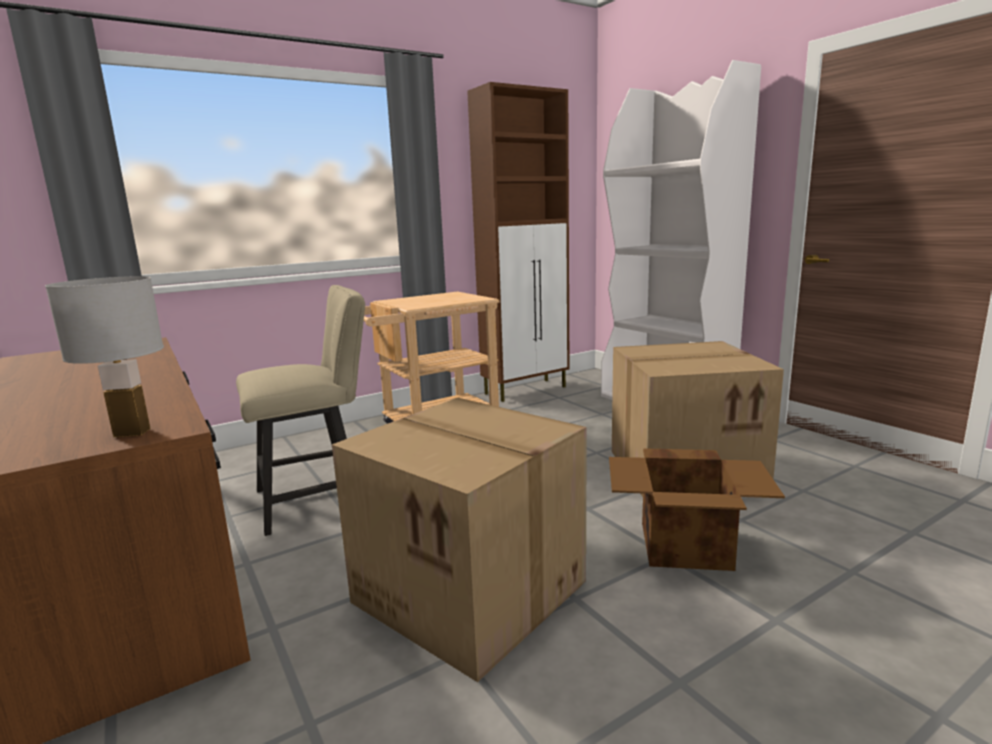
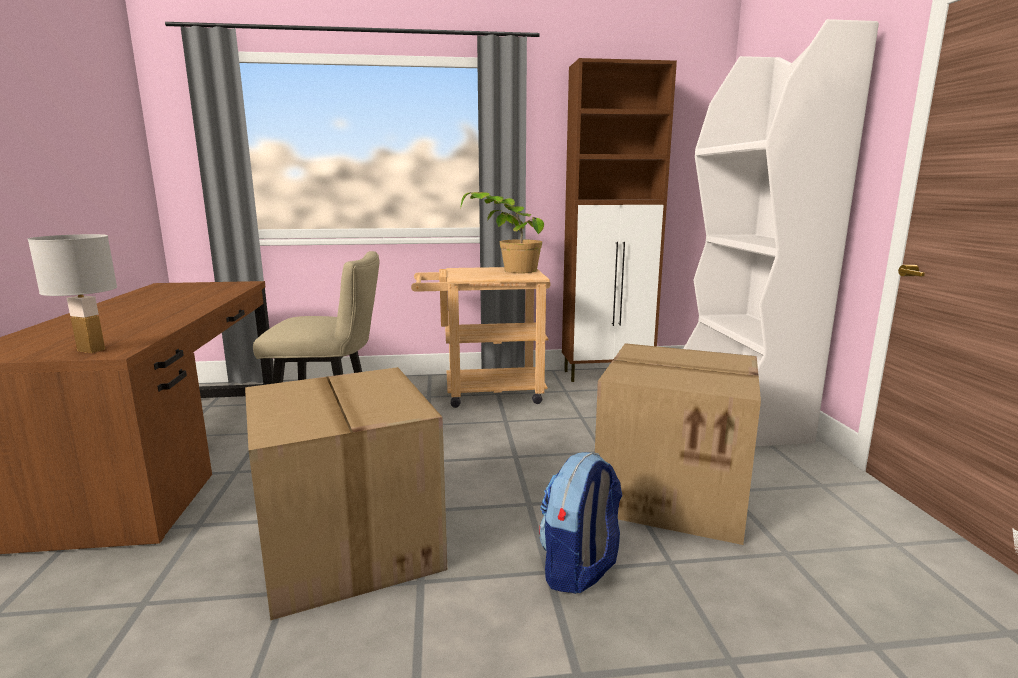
camera: 25 degrees right, 0 degrees up
(443, 298) = (505, 272): none -> potted plant
(687, 545) = (579, 569): cardboard box -> backpack

